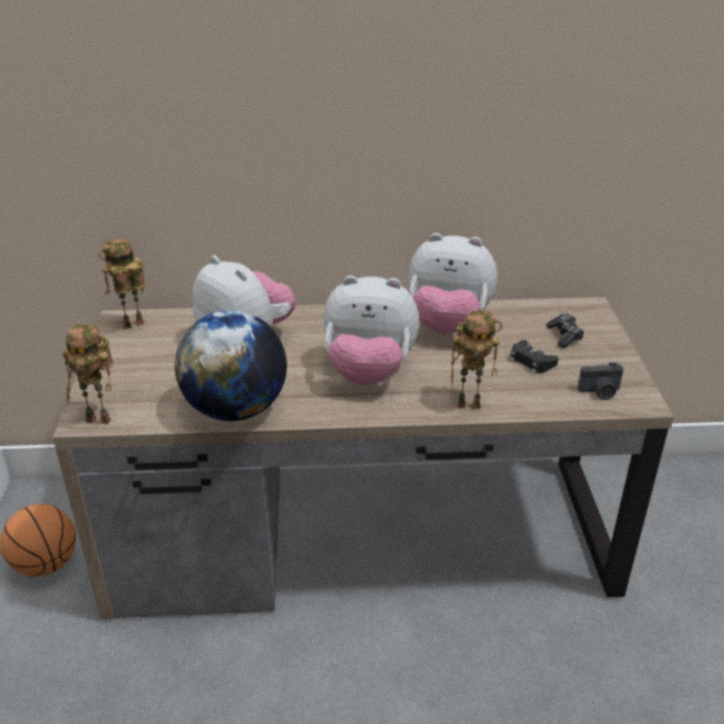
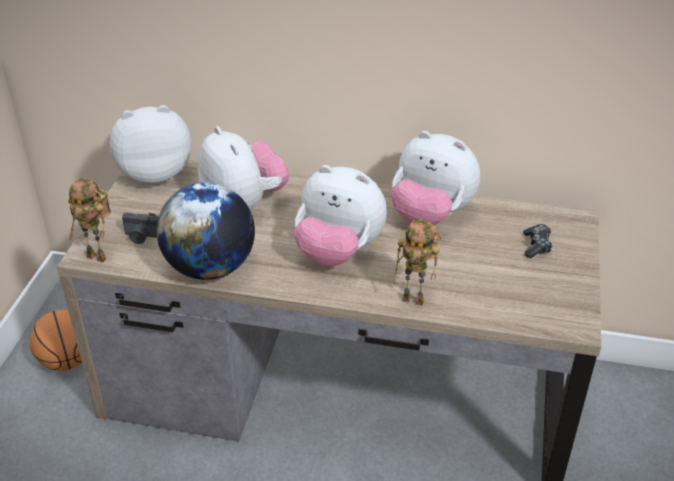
camera: 15 degrees right, 5 degrees up
(133, 326) = (155, 173): toy robot -> plush toy
(531, 362) = (491, 267): black game controller -> none
(600, 392) = (542, 309): camera -> camera (141, 237)

